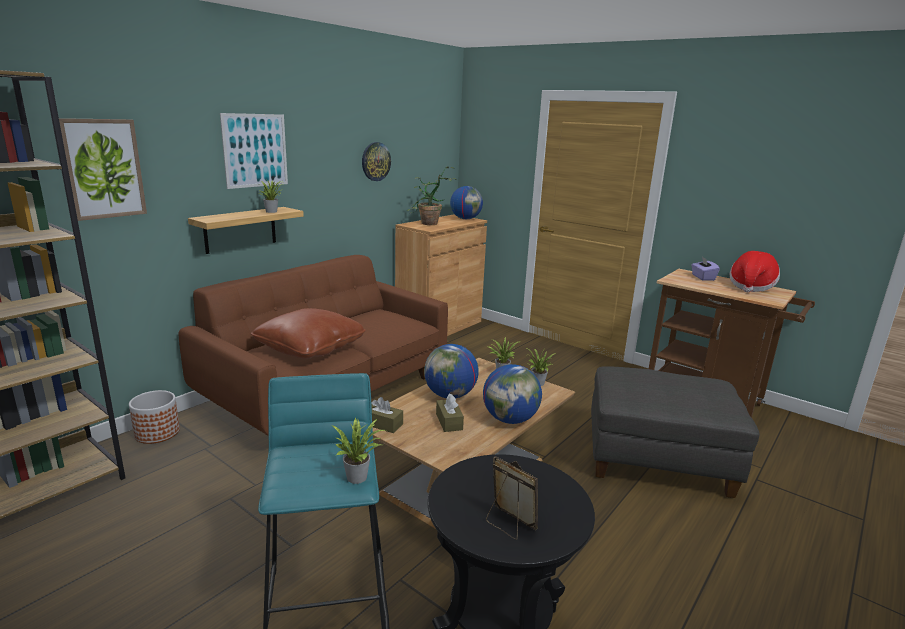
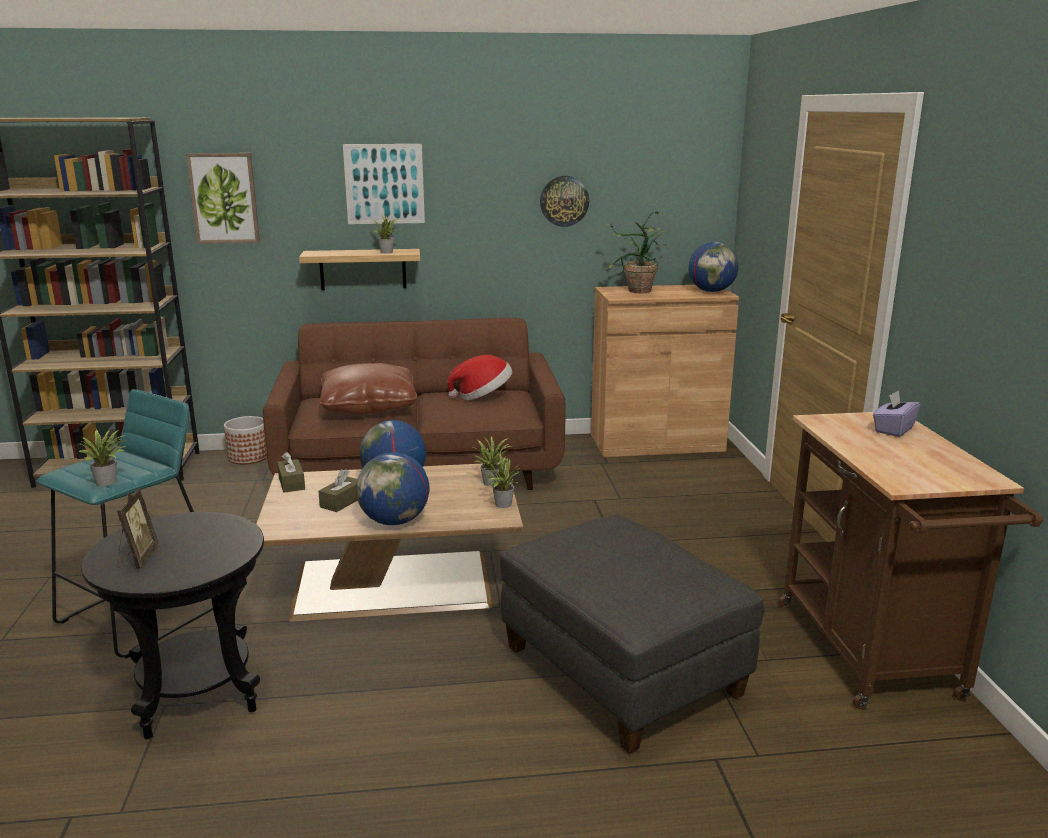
camera: 45 degrees right, 0 degrees up
(750, 287) = (940, 460): hat -> hat (482, 396)

